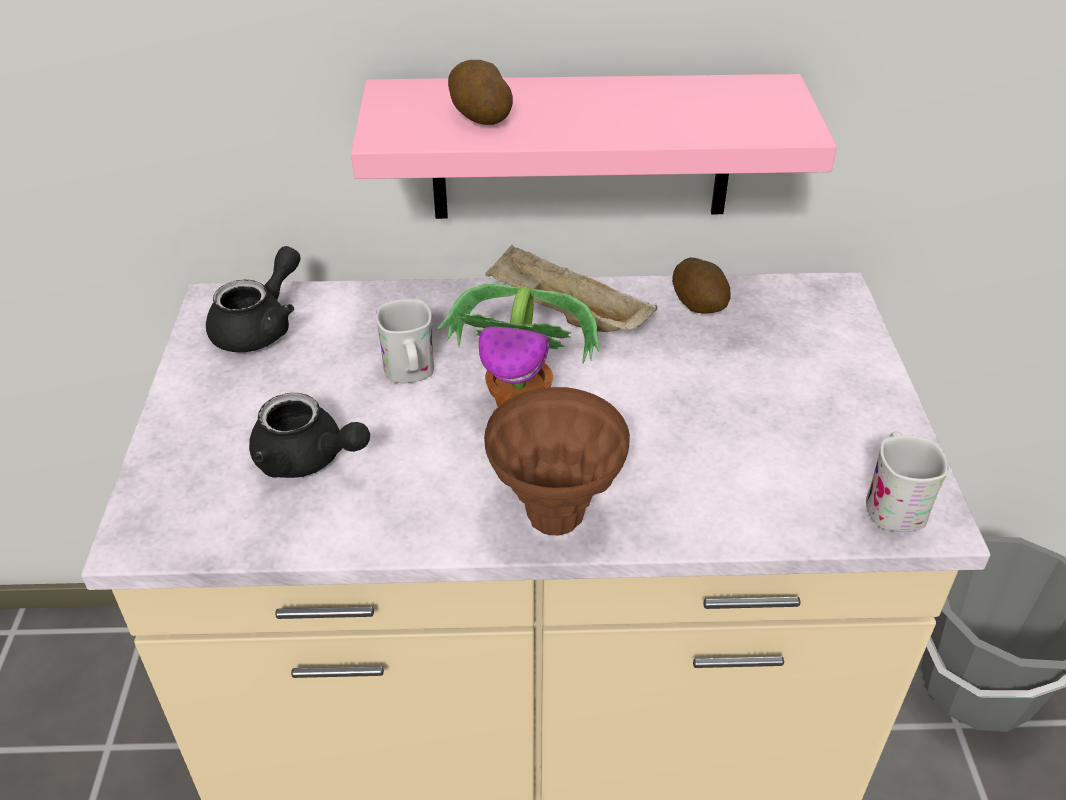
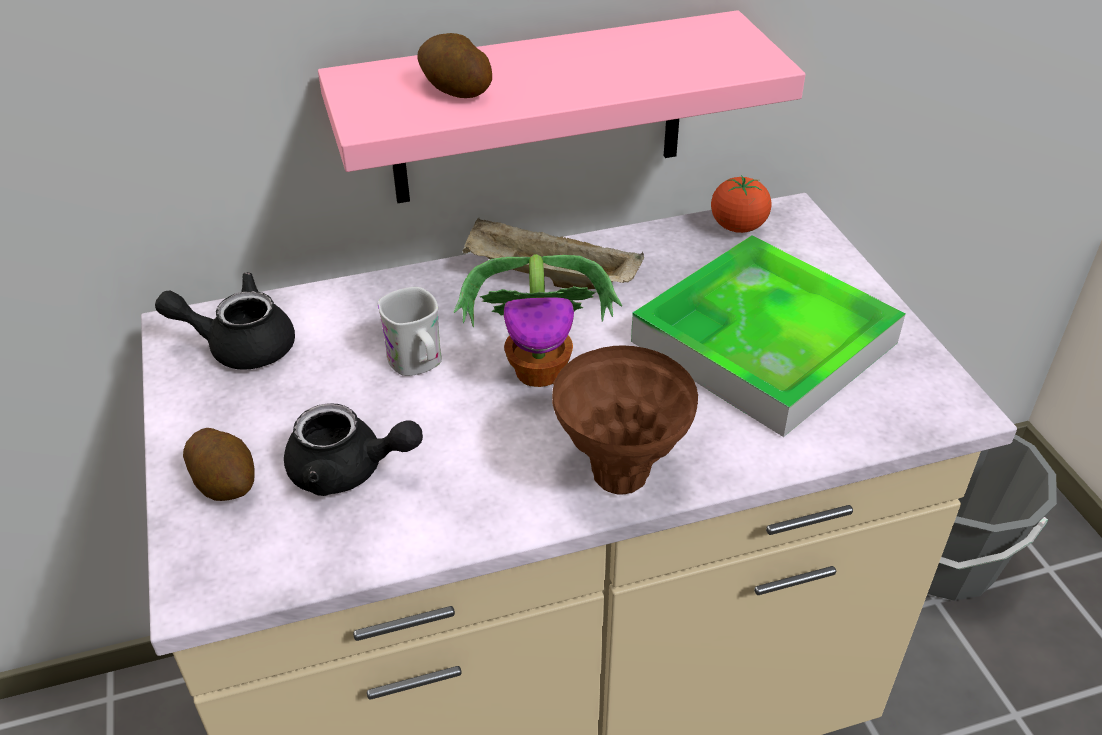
camera: 15 degrees left, 0 degrees up
(260, 327) = (240, 345): black teapot -> black teapot turned 105 degrees counterclockwise
(699, 304) = (672, 246): potato -> potato (226, 483)
(753, 414) = (764, 342): none -> tray
(774, 296) = (738, 227): none -> tomato
(892, 502) = (918, 398): white mug -> none

